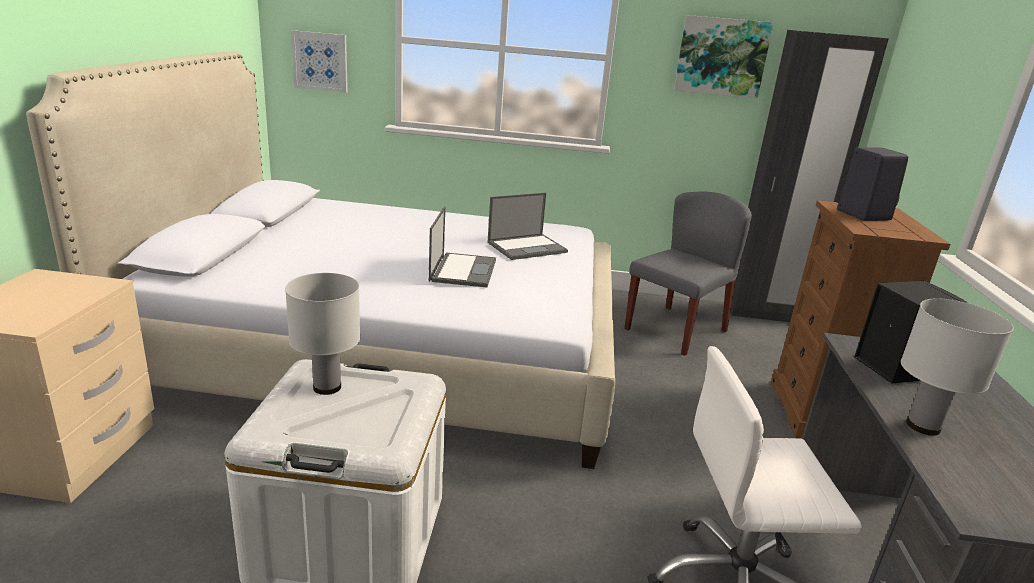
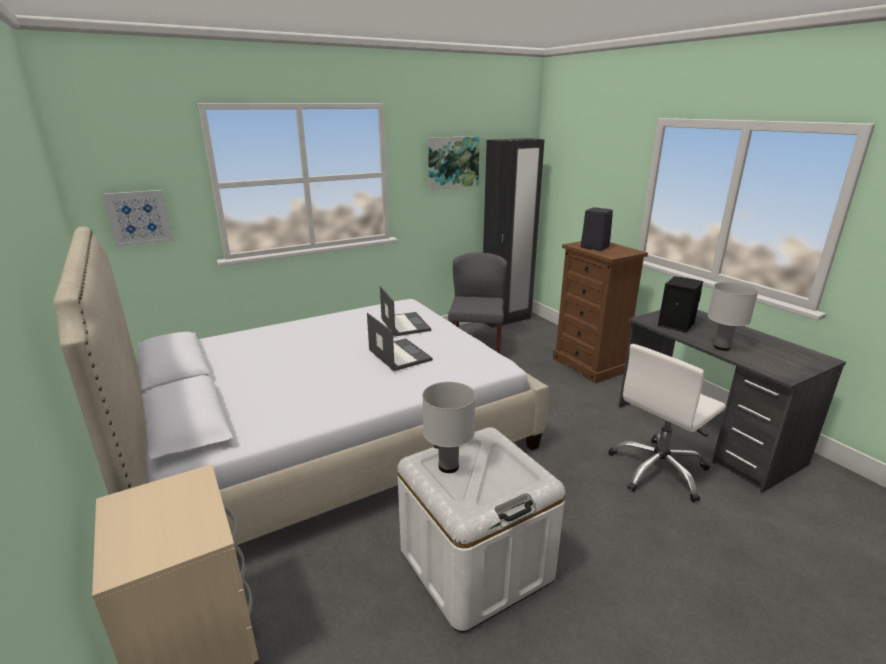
camera: 35 degrees left, 0 degrees up
(527, 247) = (405, 324): laptop -> laptop turned 45 degrees counterclockwise

